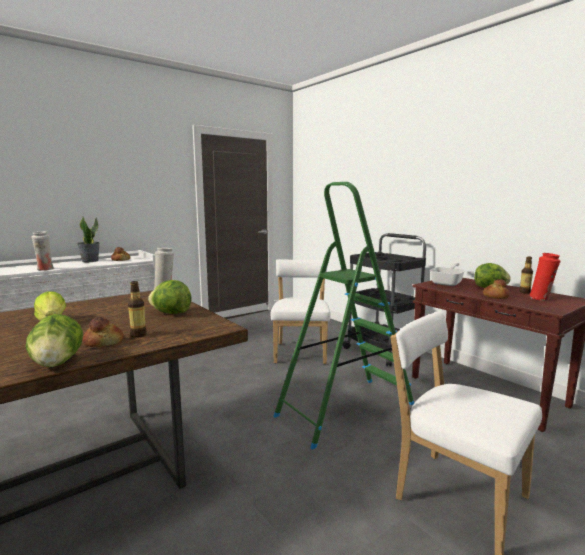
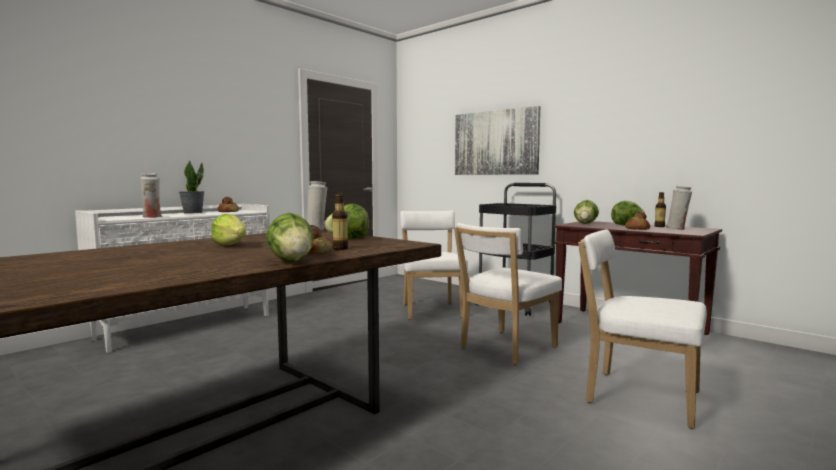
camera: 10 degrees left, 5 degrees down
(346, 409) = (505, 348): green step ladder -> white chair
(374, 192) = (495, 143): none -> picture
(448, 283) = (585, 223): frying pan -> lettuce
(541, 299) = (677, 229): red vase -> white vase

